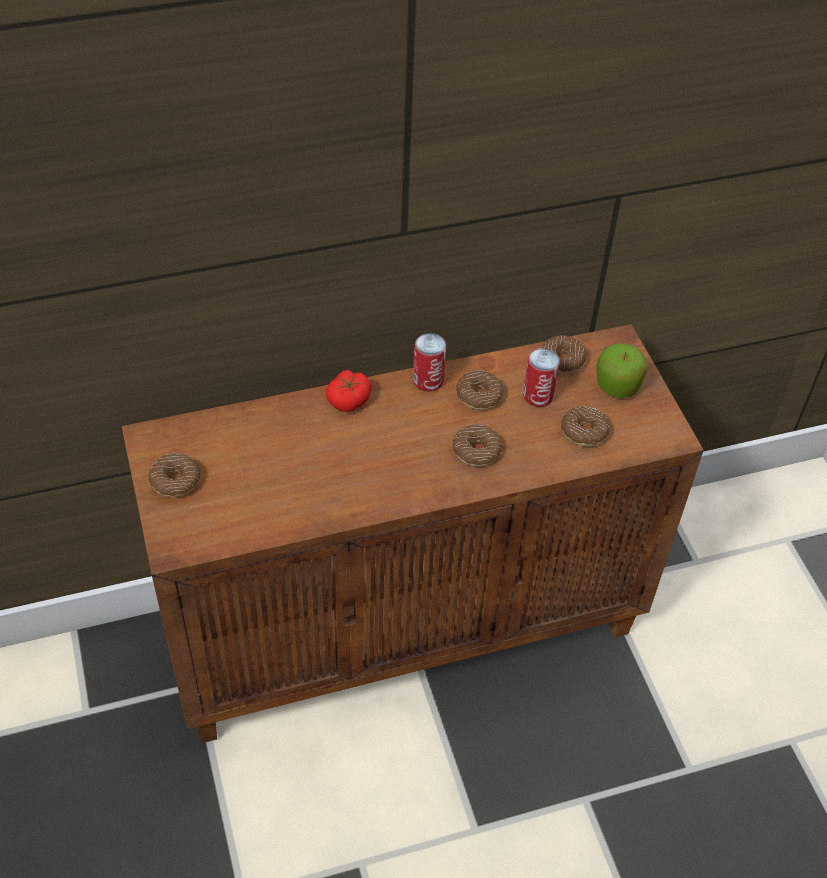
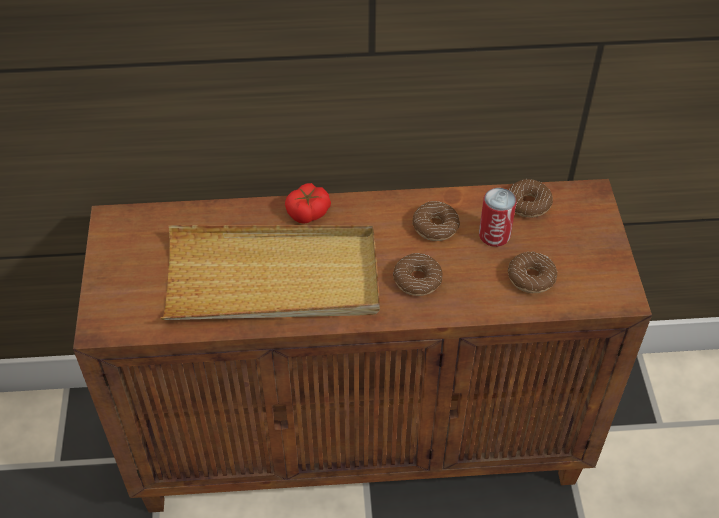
camera: 15 degrees right, 0 degrees up
(175, 480) = (123, 264): donut -> none
(334, 472) = (273, 278): none -> beige tray
(428, 380) = (389, 205): can -> none
(617, 385) = (578, 236): apple -> none

